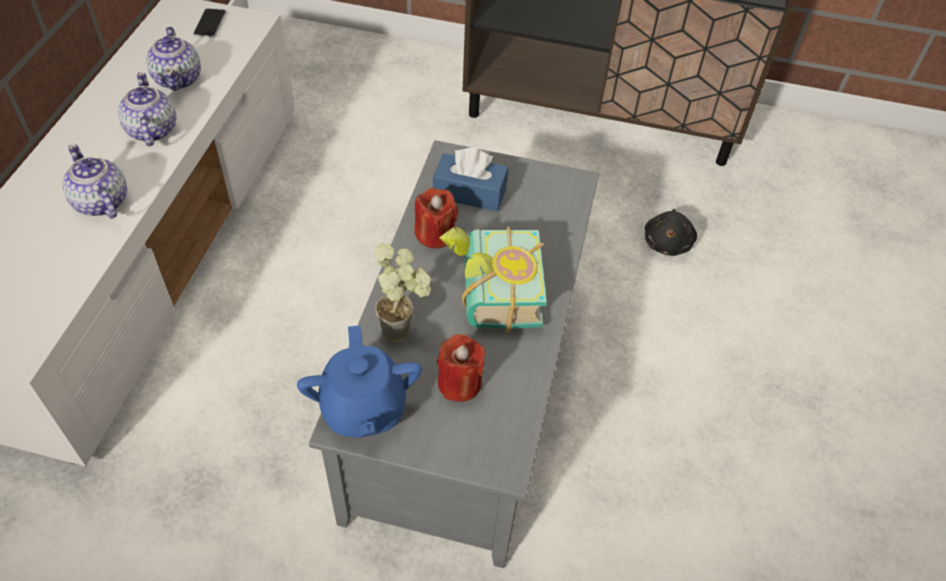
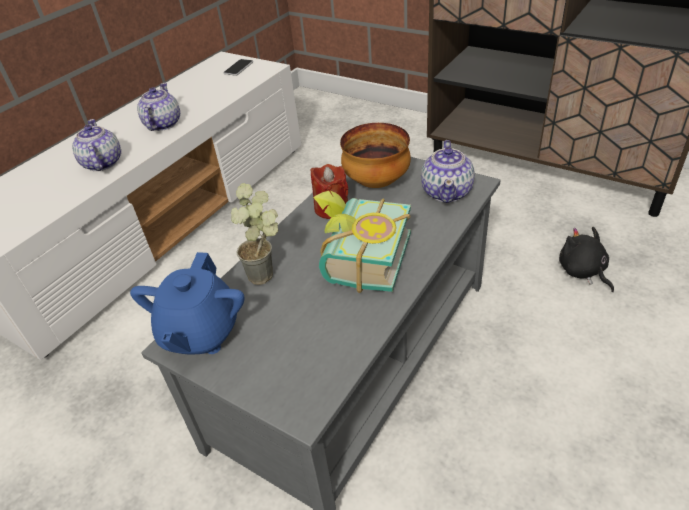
camera: 25 degrees right, 10 degrees down
(178, 79) = (199, 96): teapot -> teapot (447, 192)
(459, 383) = (295, 327): red candle -> none
(469, 192) = (375, 182): blue tissue box -> bowl
(667, 243) = (583, 271): black plush toy -> black plush toy turned 120 degrees clockwise

